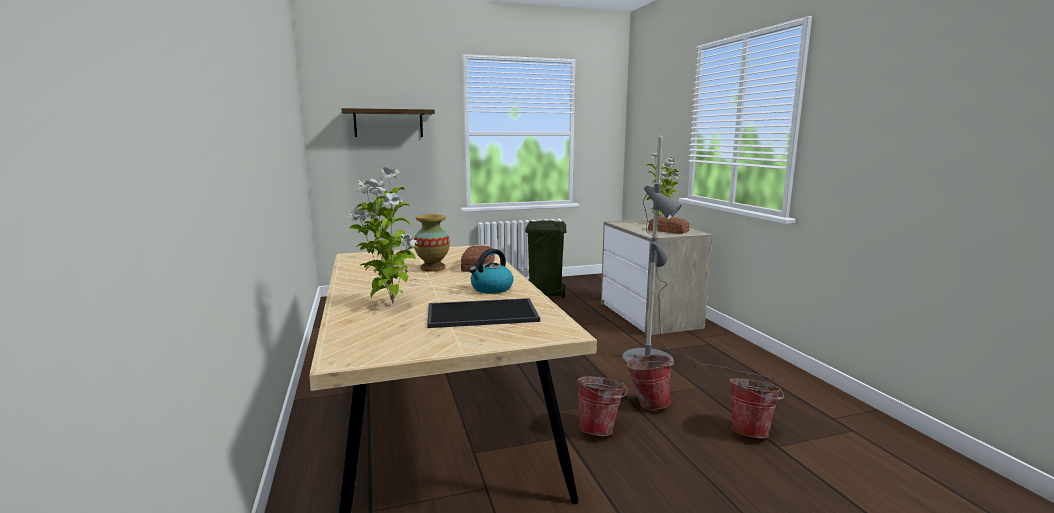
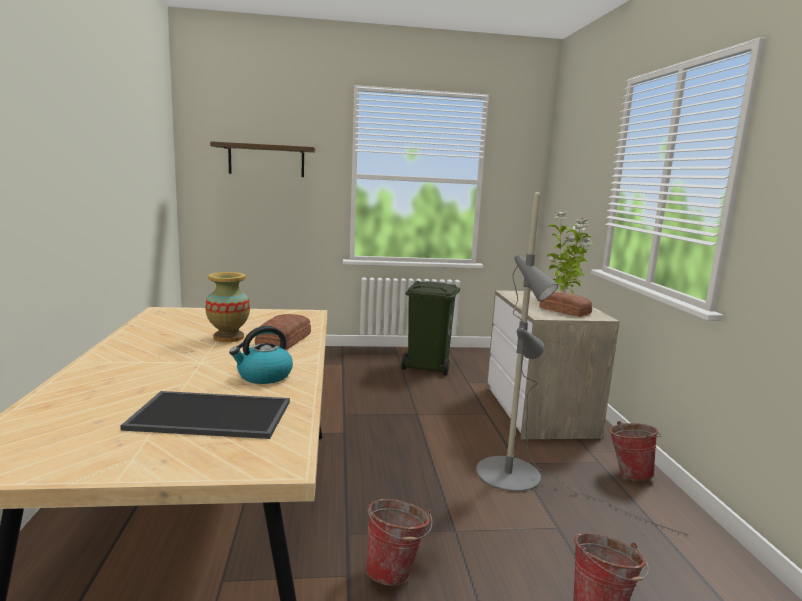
camera: 10 degrees right, 0 degrees up
(390, 304) = (121, 385): potted plant -> none
(647, 403) = (477, 541): bucket -> bucket (628, 473)

